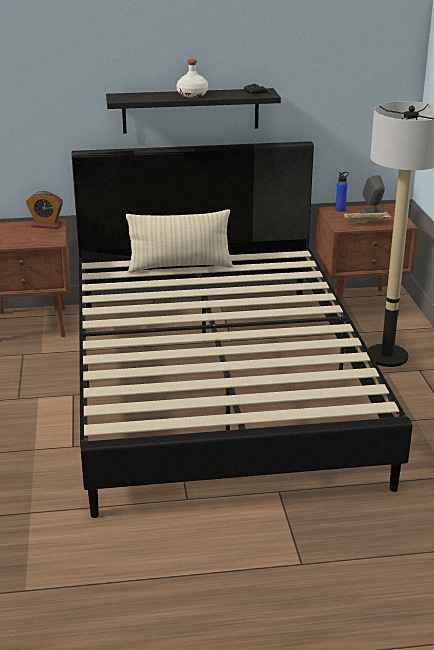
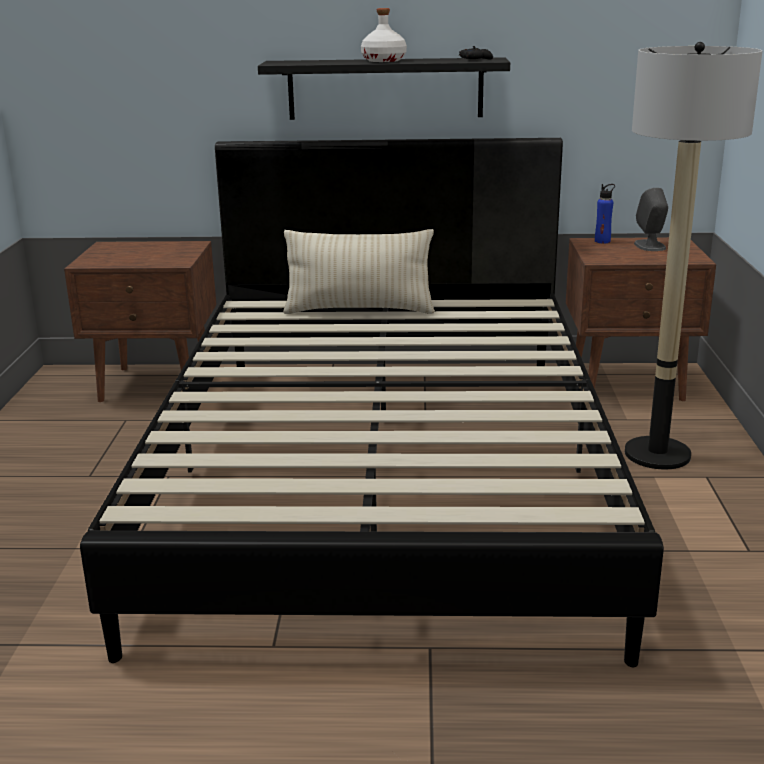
camera: 10 degrees right, 5 degrees down
(46, 225) = (180, 245): alarm clock -> none
(367, 223) = (638, 257): beige tray -> none

